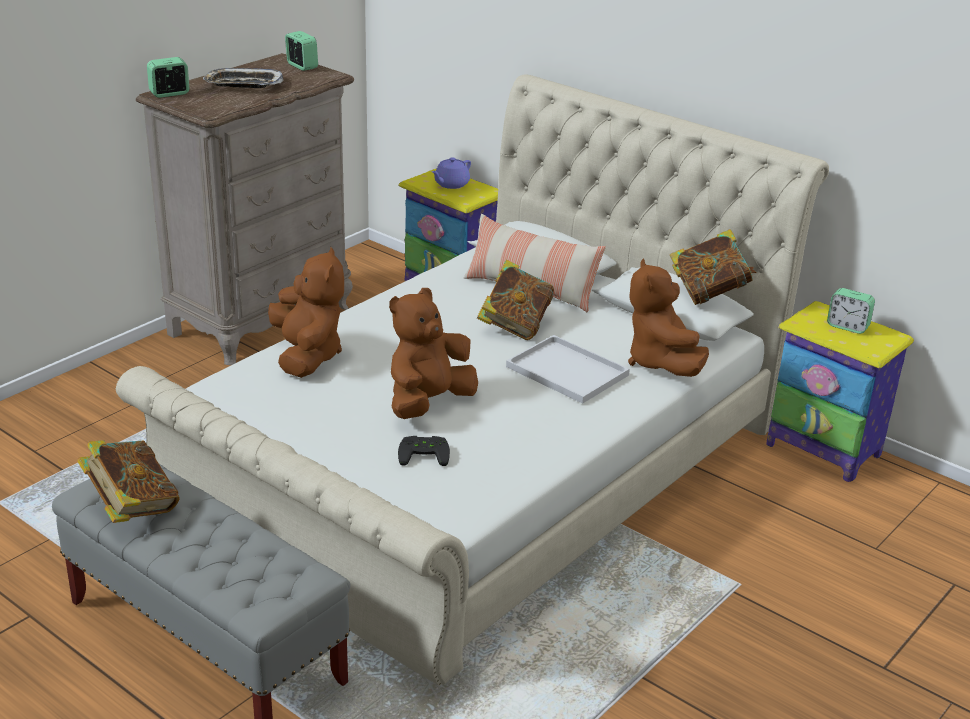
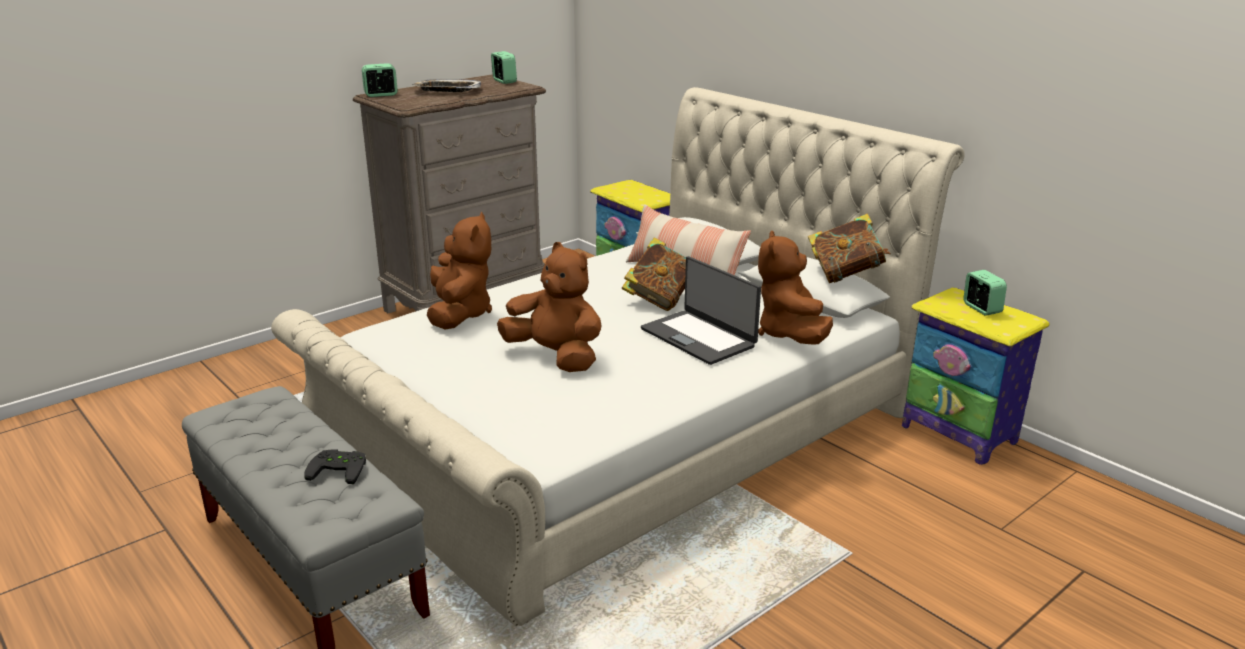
camera: 10 degrees right, 5 degrees down
(132, 508) = (246, 429): book -> none
(424, 453) = (534, 397): black game controller -> black game controller (340, 469)
(428, 403) = (556, 357): brown plush toy -> brown plush toy turned 75 degrees clockwise
(451, 184) = (635, 191): purple teapot -> none
(569, 371) = (699, 337): white tray -> laptop
(847, 326) = (981, 309): alarm clock -> alarm clock turned 150 degrees counterclockwise

